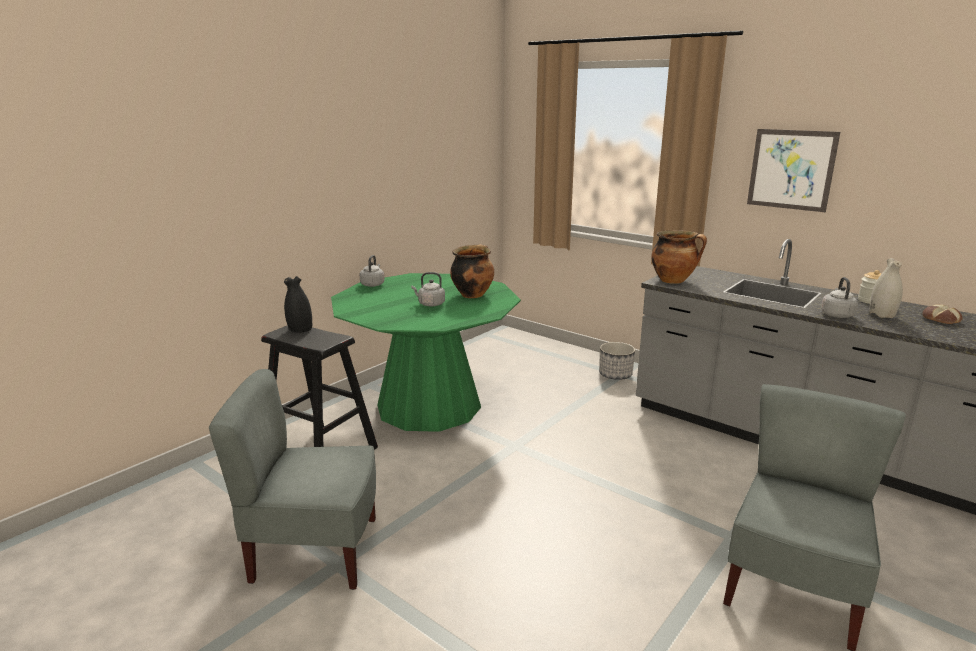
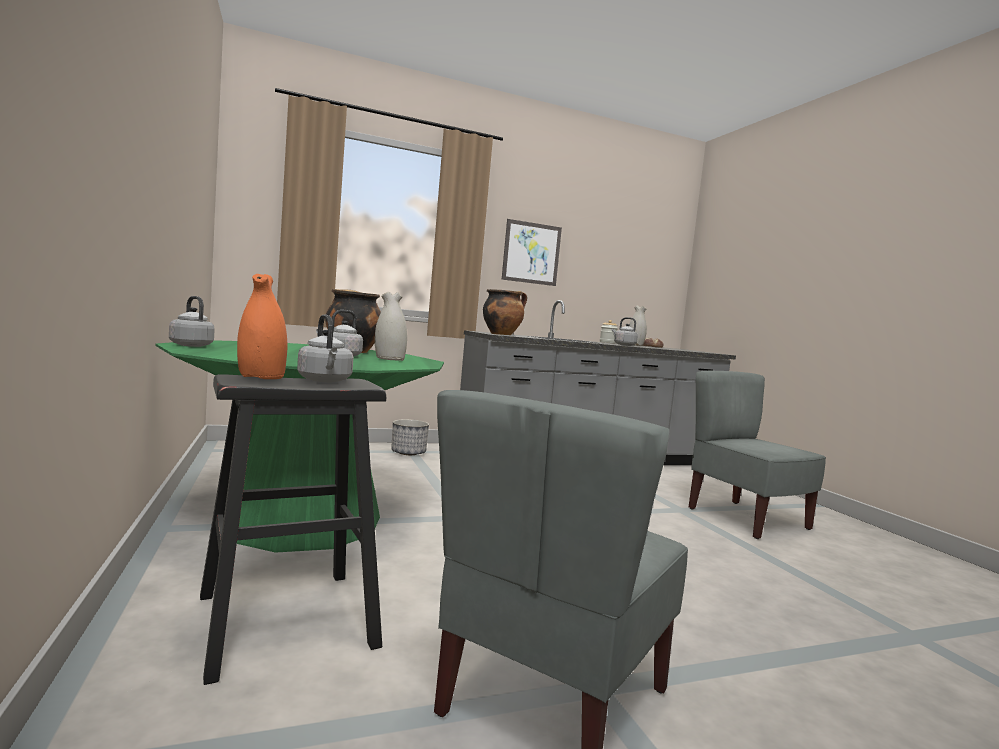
camera: 60 degrees left, 15 degrees down
(300, 329) = (261, 377): black vase -> orange vase
(319, 337) = (325, 381): none -> grey kettle
(456, 311) = (389, 359): none -> white vase

